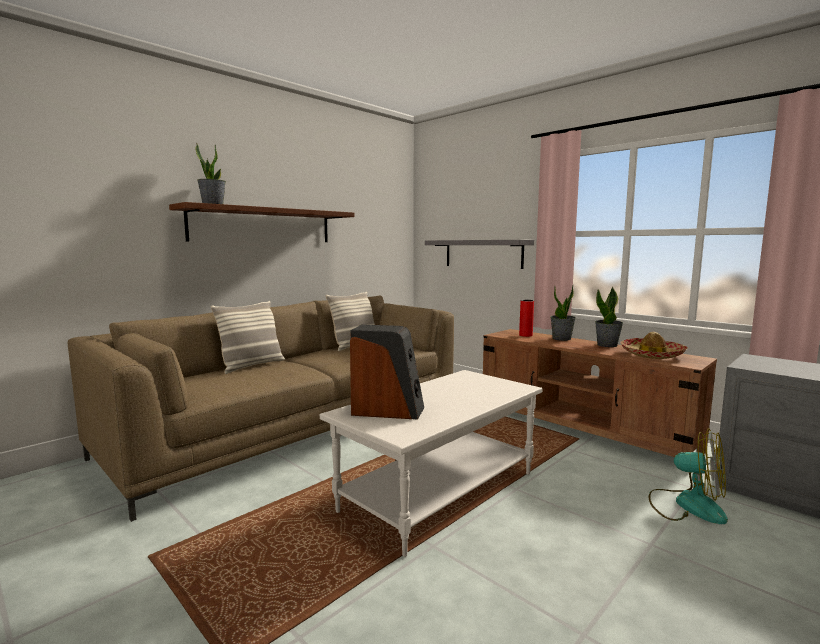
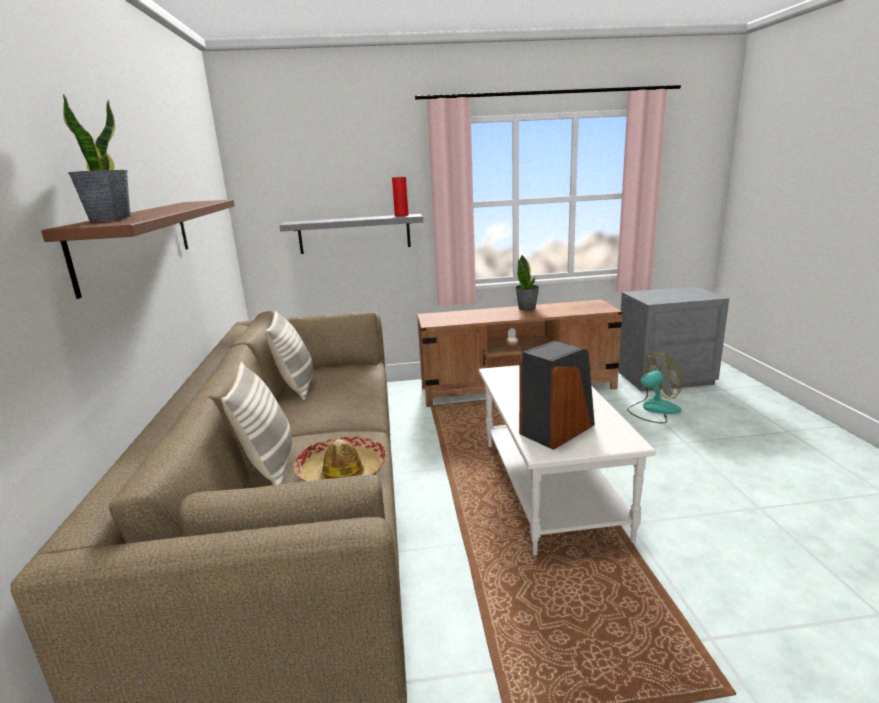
camera: 50 degrees left, 10 degrees up
(525, 335) = (452, 317): red vase -> red vase (401, 215)
(561, 339) = (485, 312): potted plant -> none
(652, 355) = (571, 308): hat -> hat (342, 472)

